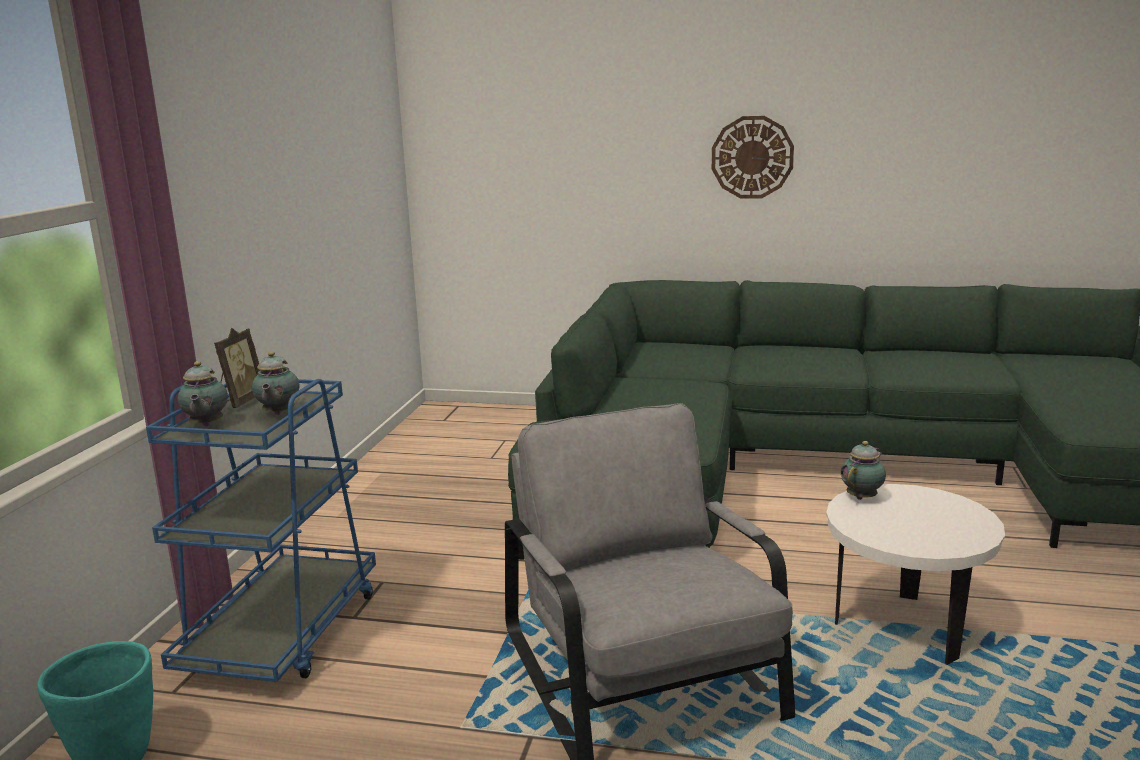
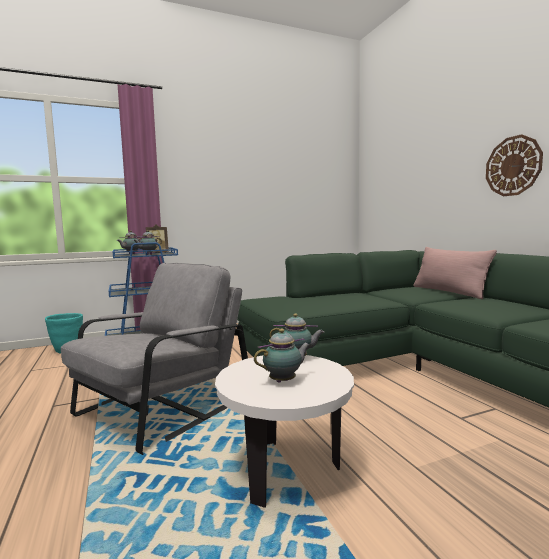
camera: 55 degrees right, 10 degrees down
(707, 346) = (448, 292): none -> pink pillow
(931, 521) = (284, 381): none -> teapot

